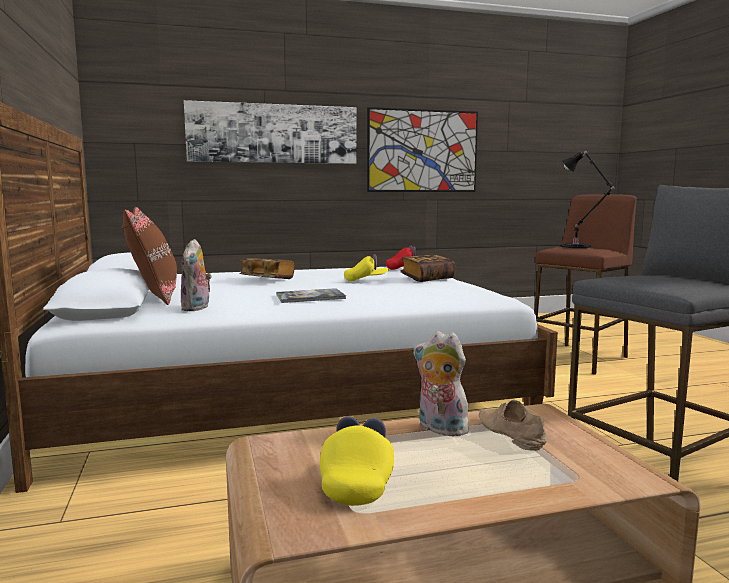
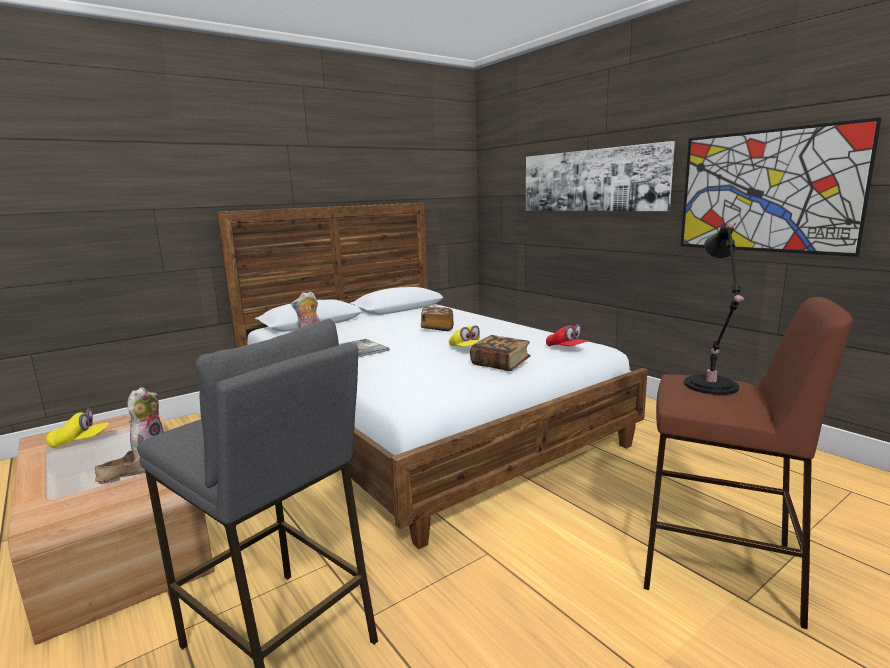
camera: 70 degrees right, 5 degrees up
(154, 297) = (345, 323): brown pillow -> none

